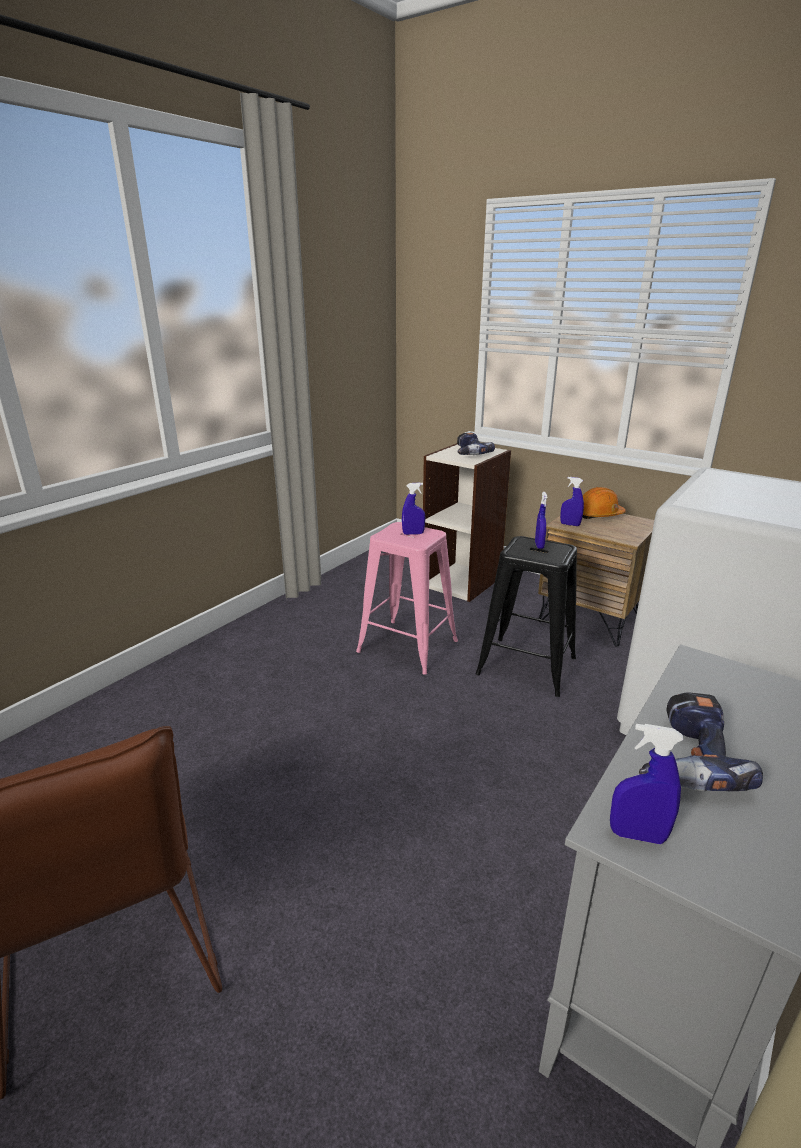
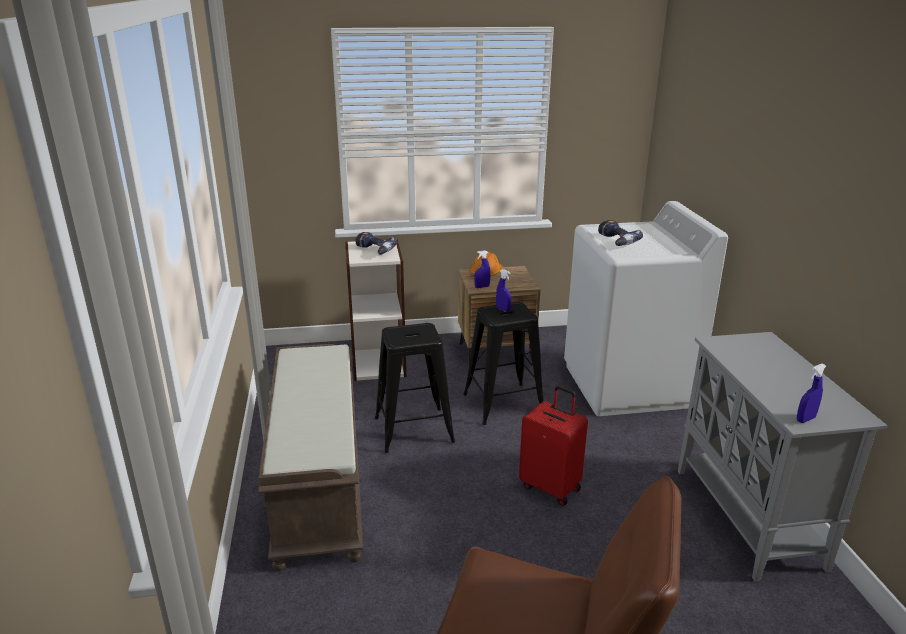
camera: 45 degrees left, 0 degrees up
(278, 645) = (317, 481): none -> brown bench
(407, 646) = (413, 430): pink stool -> black stool
(413, 533) = (413, 332): blue spray bottle -> none
(452, 768) = (551, 487): none -> red suitcase
(683, 758) = (772, 385): power drill -> power drill (615, 241)

